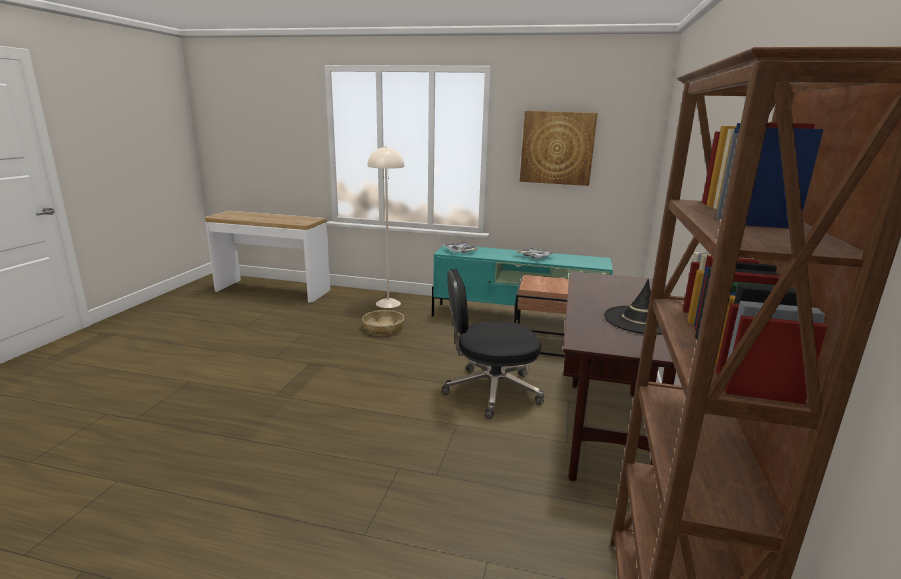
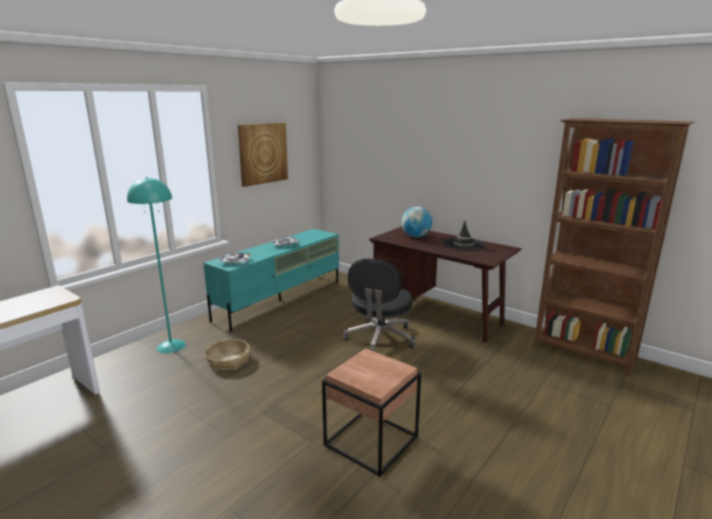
camera: 65 degrees left, 0 degrees up
(388, 303) = (171, 346): beige floor lamp -> turquoise floor lamp
(541, 343) = (328, 304): brown side table -> brown side table (372, 441)
(622, 290) = (416, 236): none -> globe

